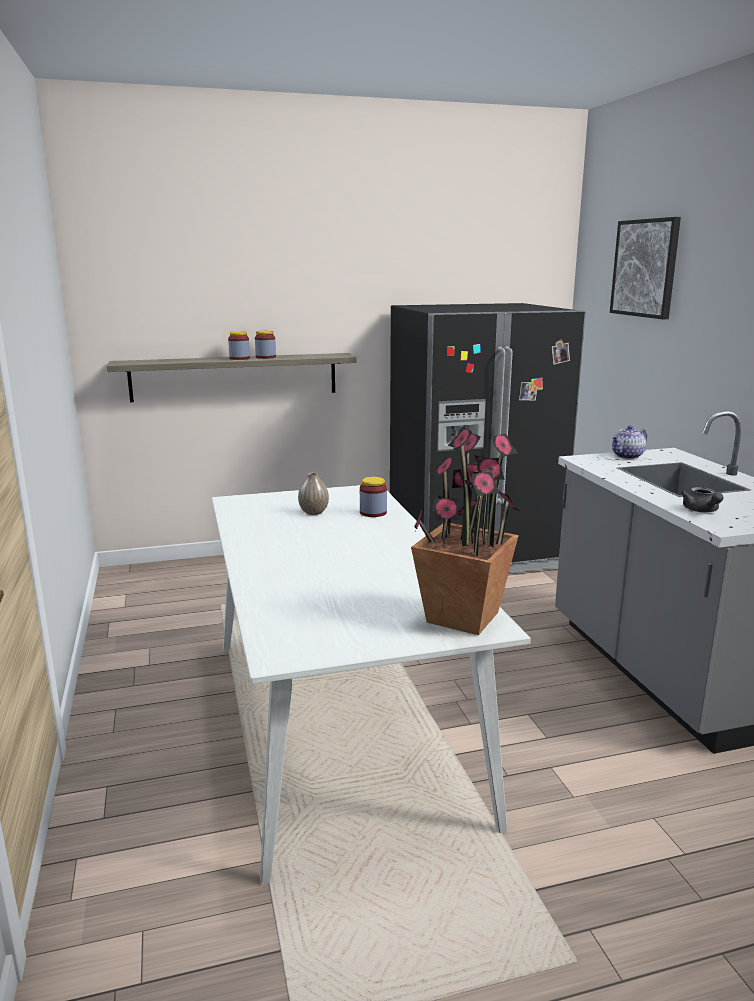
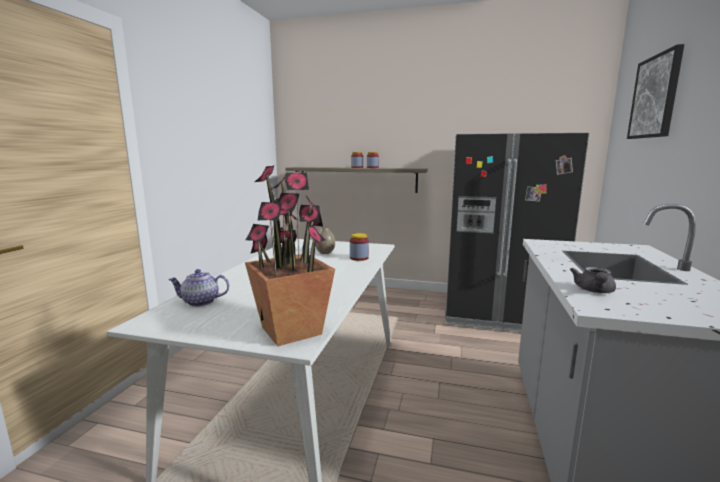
camera: 30 degrees right, 5 degrees down
(627, 456) = (587, 245): teapot -> teapot (200, 302)

